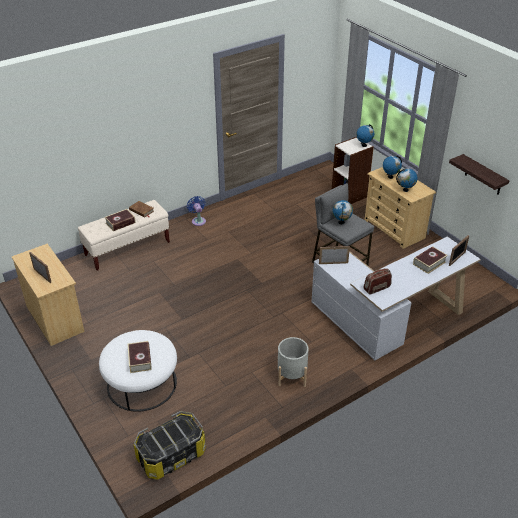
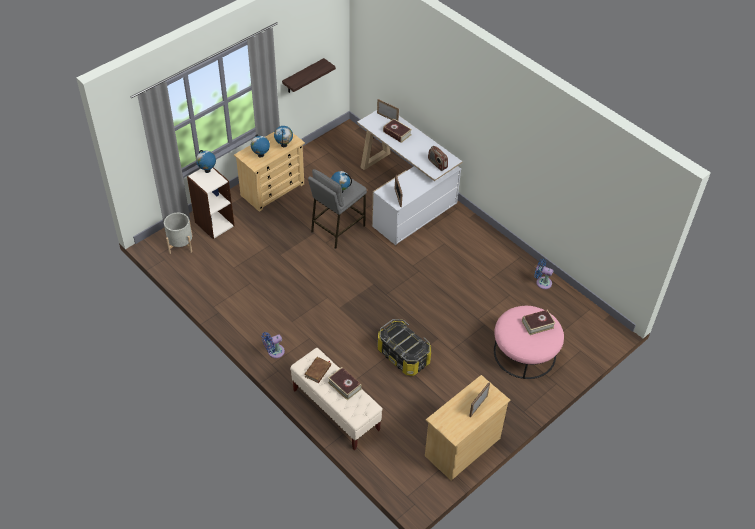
camera: 100 degrees left, 10 degrees up
(141, 383) = (524, 353): white ottoman -> pink ottoman
(171, 455) = (588, 318): storage box -> storage box (403, 355)
(238, 420) = (542, 282): none -> blue fan
(292, 376) = (486, 253): grey planter -> grey planter (180, 244)

